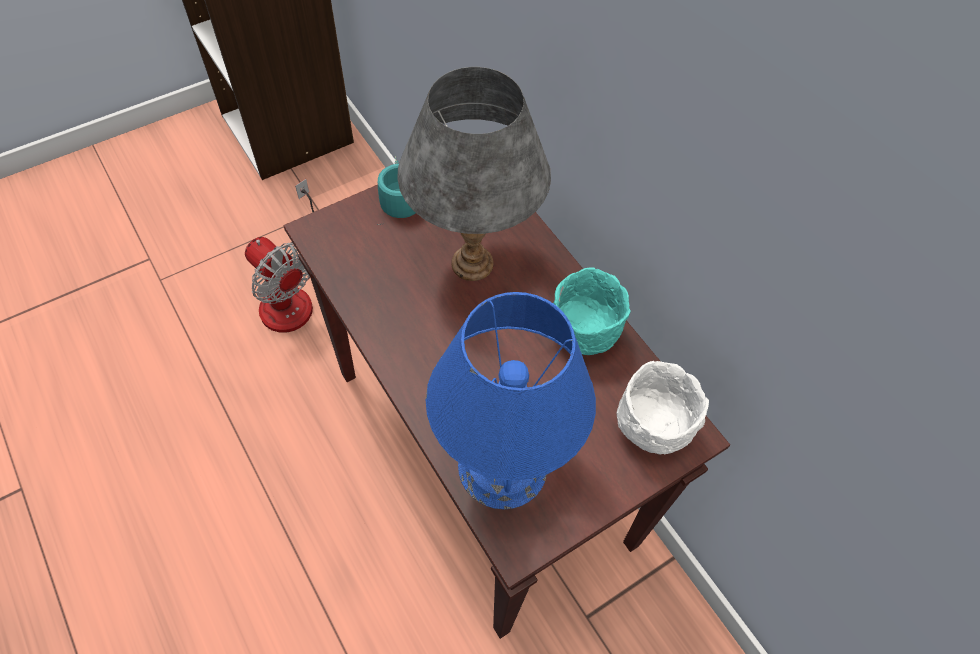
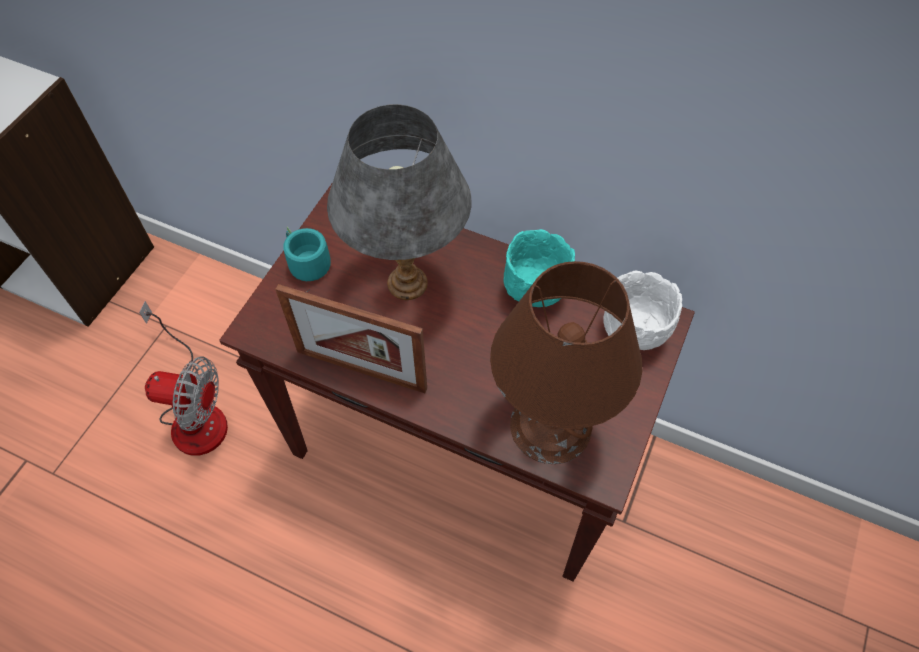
camera: 30 degrees left, 0 degrees up
(375, 316) = (361, 370): none -> picture frame
(503, 466) = (552, 426): blue table lamp -> brown table lamp

